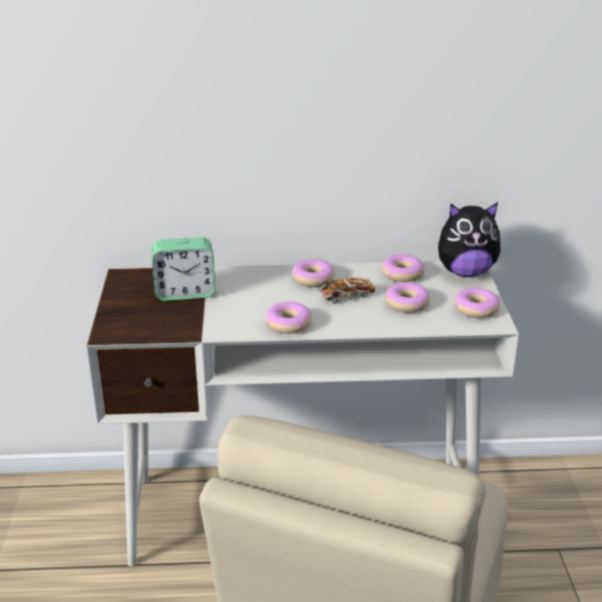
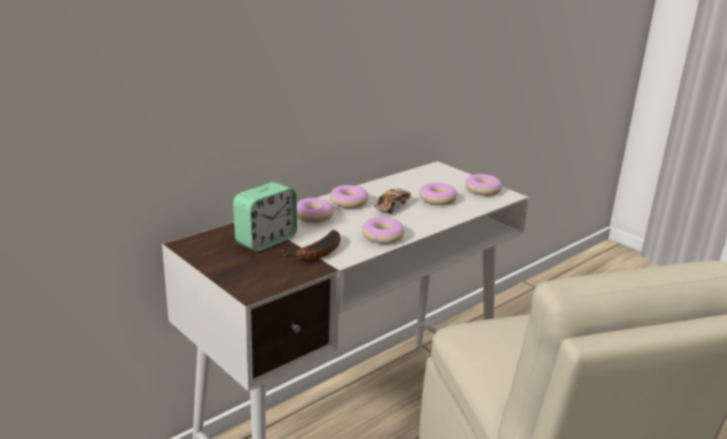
camera: 40 degrees left, 5 degrees down
(207, 320) = (317, 254): none -> banana
(402, 274) = (403, 182): donut -> donut (313, 216)
(465, 272) = (439, 170): plush toy -> none

